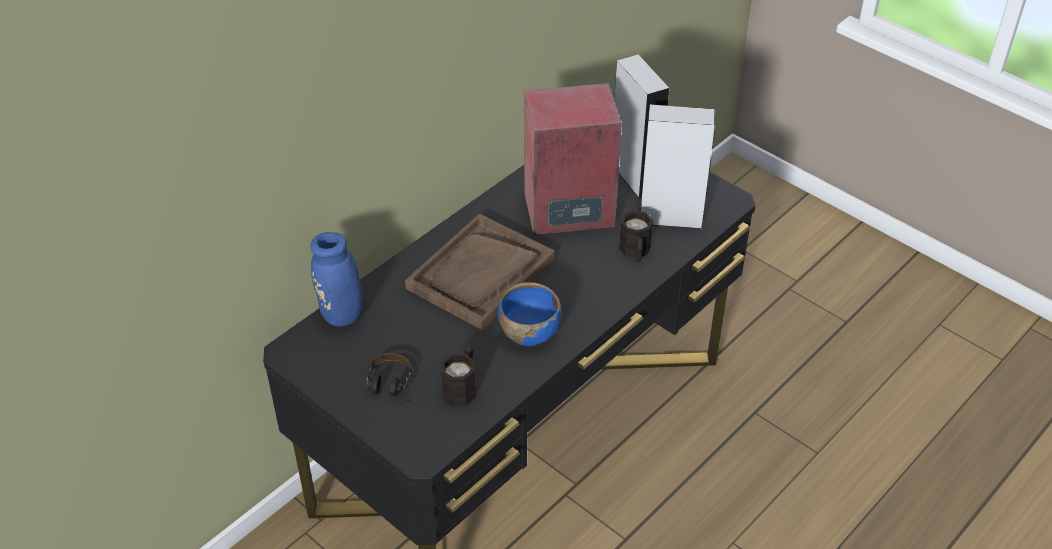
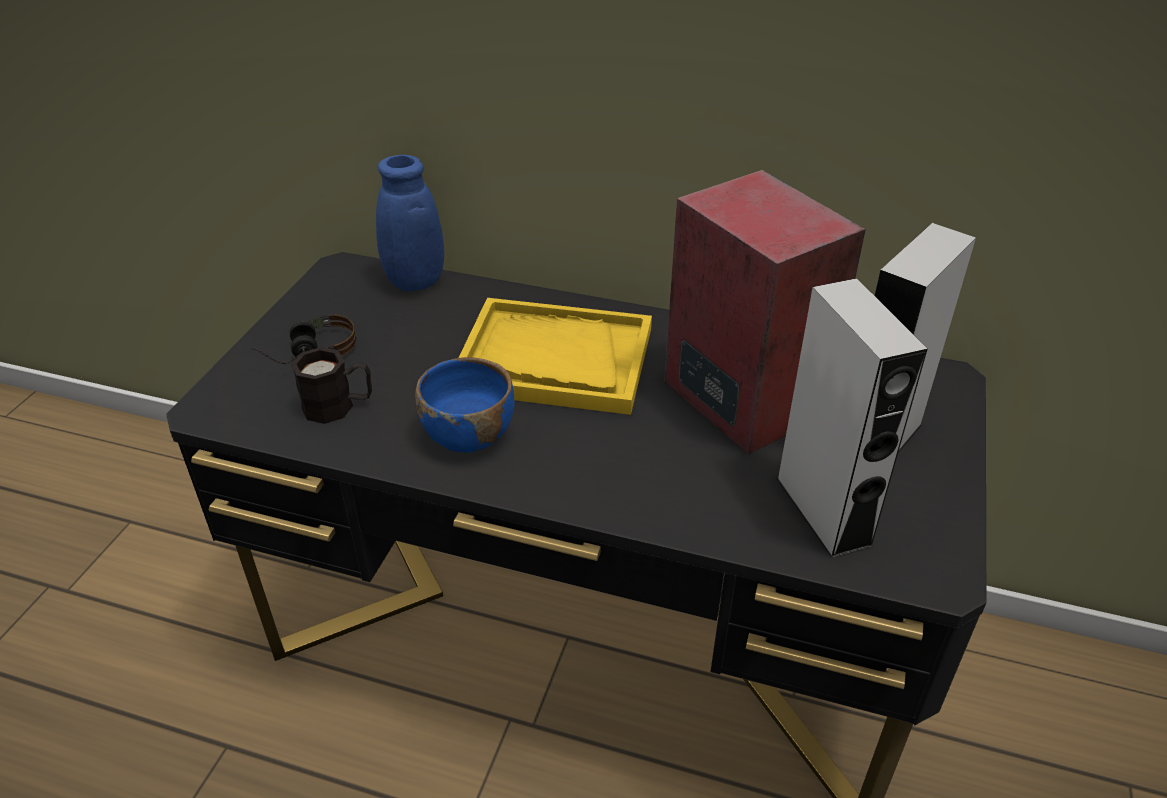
camera: 65 degrees right, 5 degrees down
(480, 274) = (554, 360): brown tray -> yellow tray
(635, 252) = (710, 493): black mug -> none

